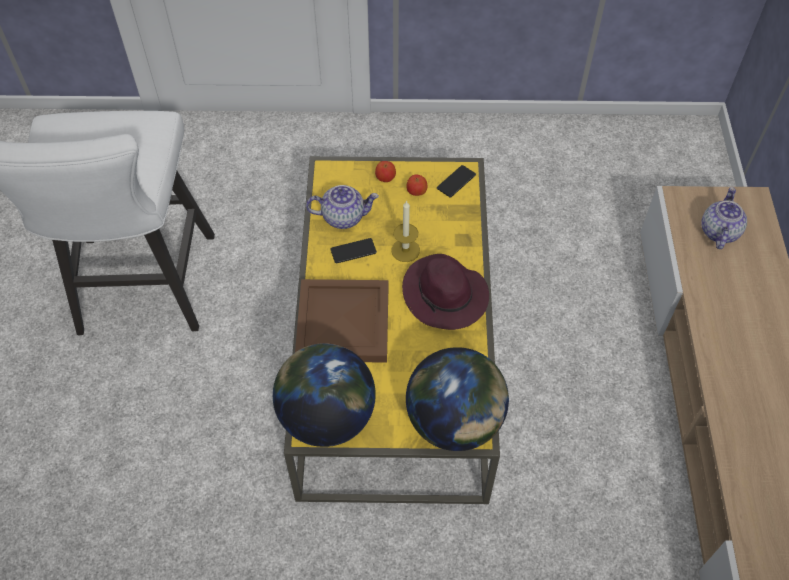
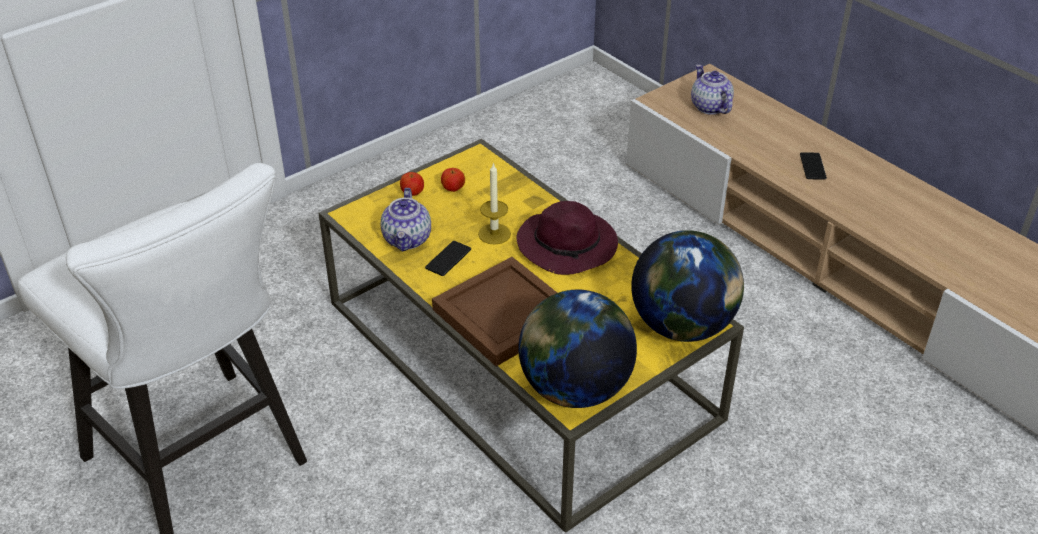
camera: 40 degrees left, 15 degrees down
(343, 216) = (408, 239): teapot -> teapot turned 135 degrees clockwise
(456, 181) = (479, 165): phone -> phone (812, 166)

